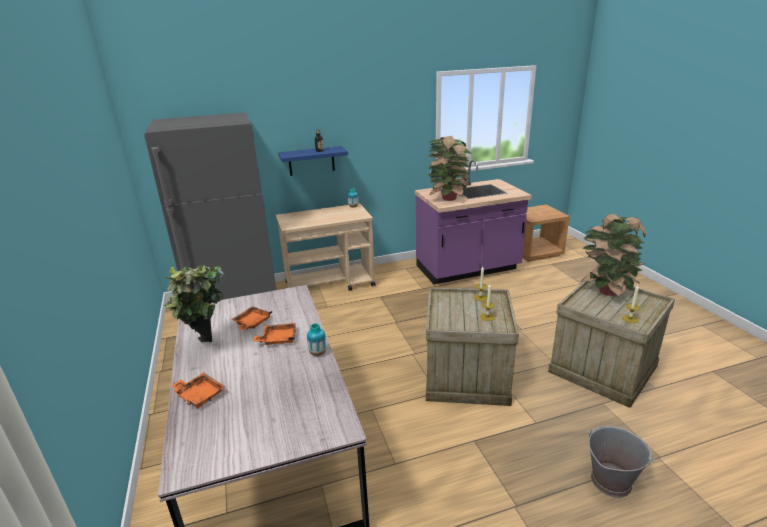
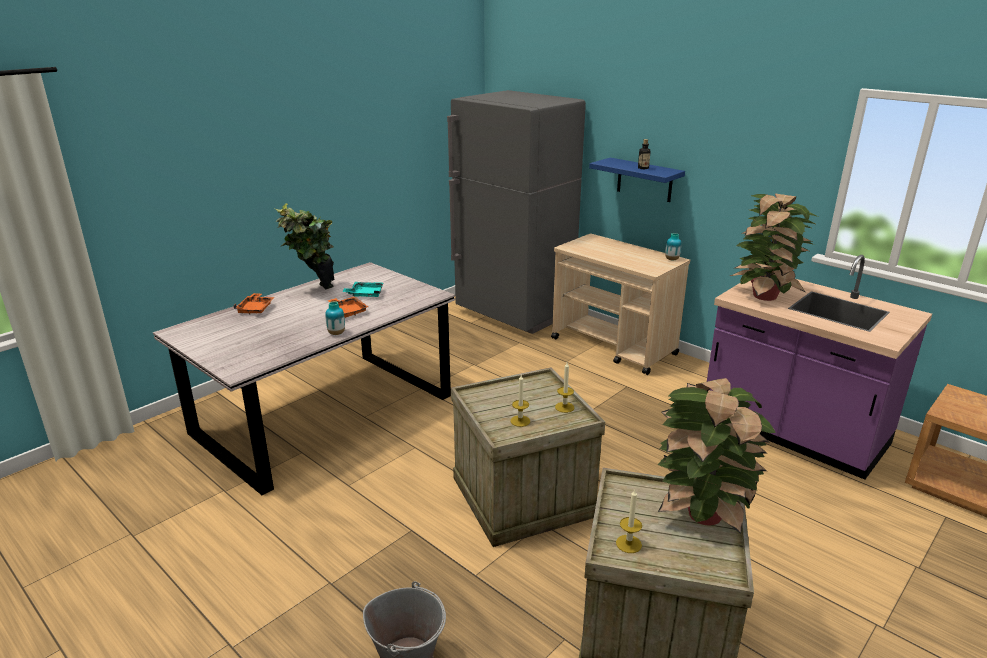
camera: 60 degrees right, 0 degrees up
(252, 323) = (365, 294): orange tray -> turquoise tray

